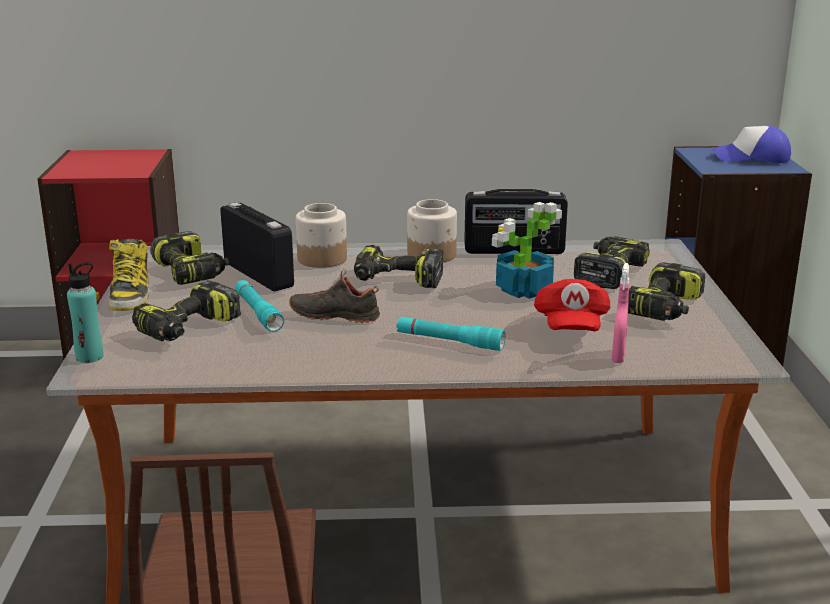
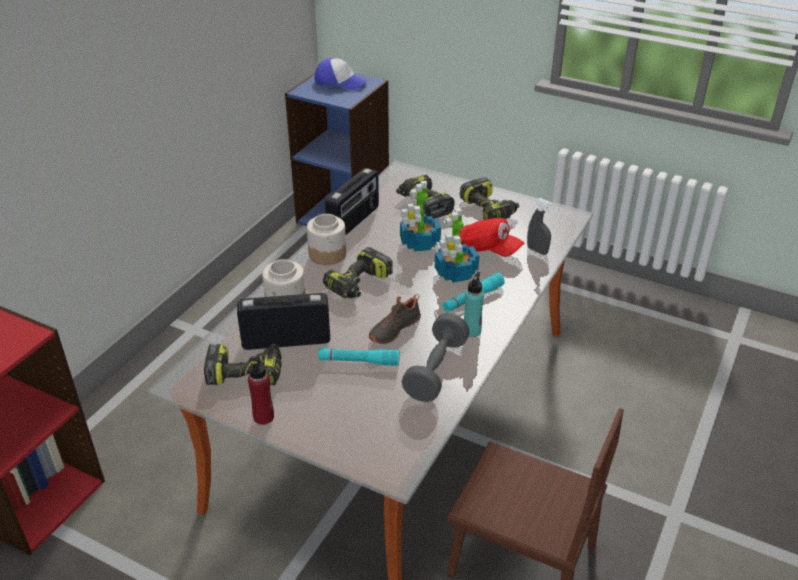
camera: 60 degrees left, 15 degrees up
(89, 357) = (369, 465): turquoise bottle -> turquoise bottle (472, 331)
(130, 295) = (263, 417): boot -> red bottle
(189, 329) = (359, 402): power drill -> none
(283, 353) = (436, 370): none -> grey dumbbell
(489, 321) = (455, 273): none -> potted plant
(618, 357) = (537, 250): pink spray bottle -> grey spray bottle
(752, 158) = (340, 82): cap -> cap turned 105 degrees counterclockwise

